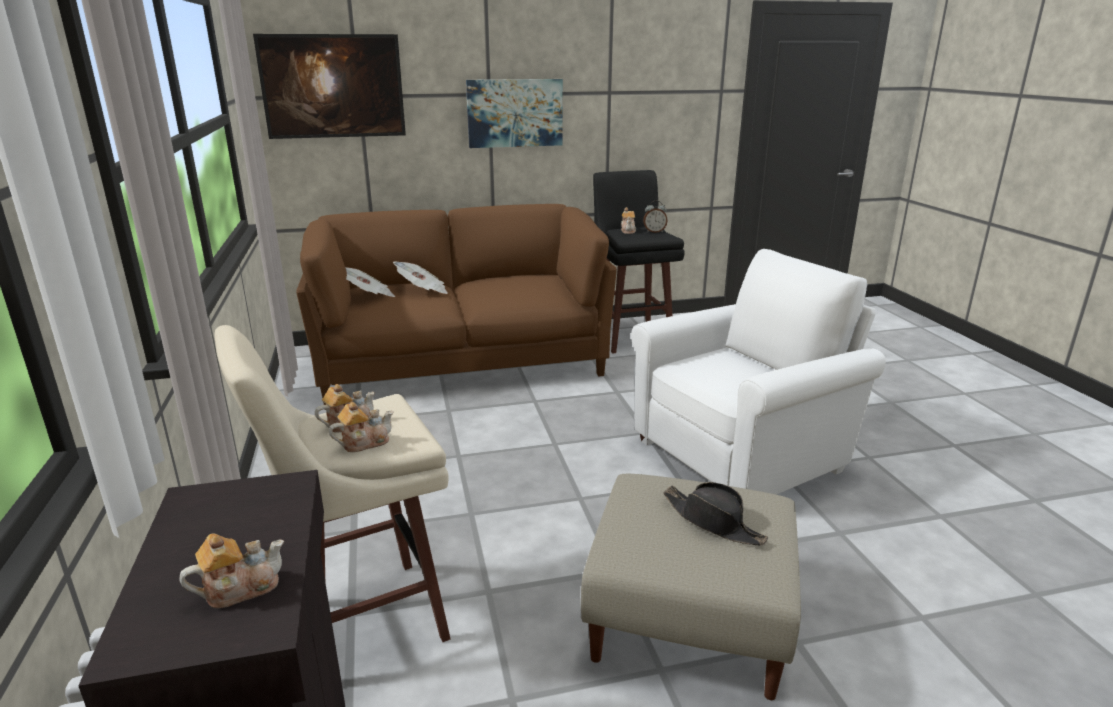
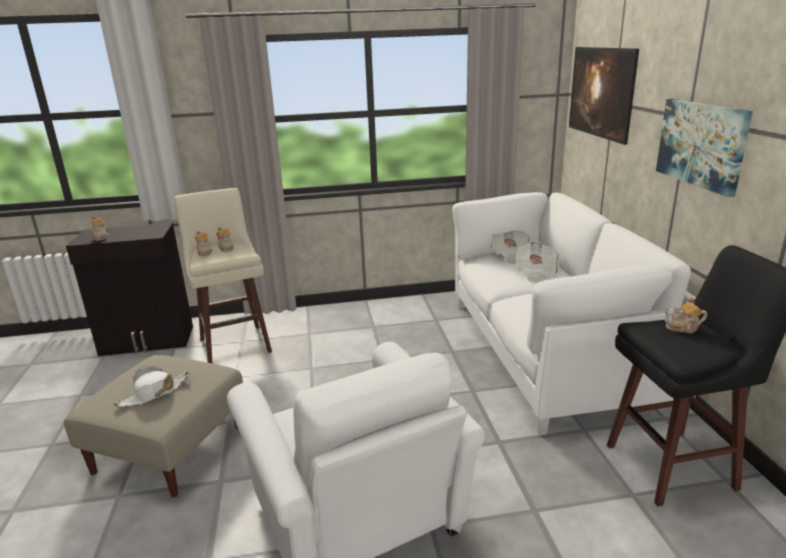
camera: 95 degrees right, 0 degrees up
(461, 361) = (550, 351): brown sofa -> white sofa
(654, 232) = (693, 346): alarm clock -> none
(713, 522) = (154, 393): black hat -> white hat

